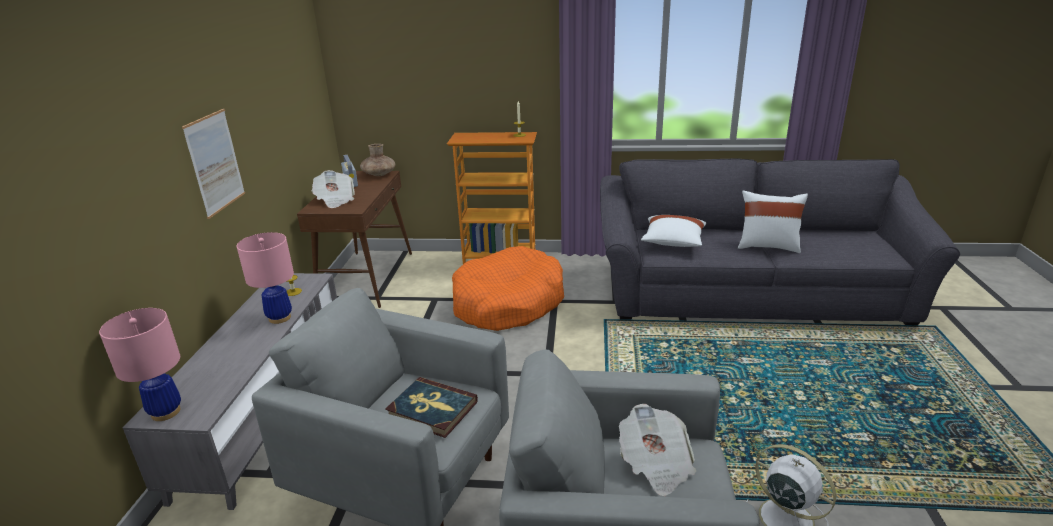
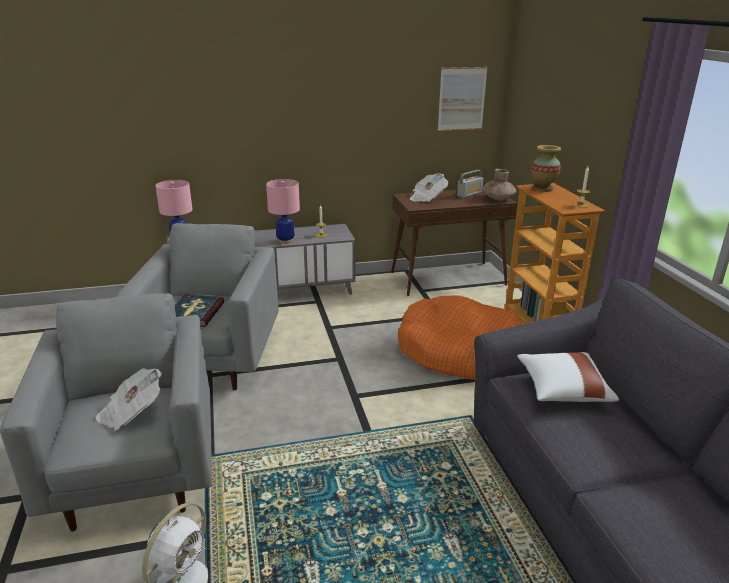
camera: 70 degrees right, 0 degrees up
(215, 162) = (307, 127): picture -> picture (462, 99)
(467, 137) = (543, 189): none -> vase
(767, 246) = (632, 478): white pillow -> none

